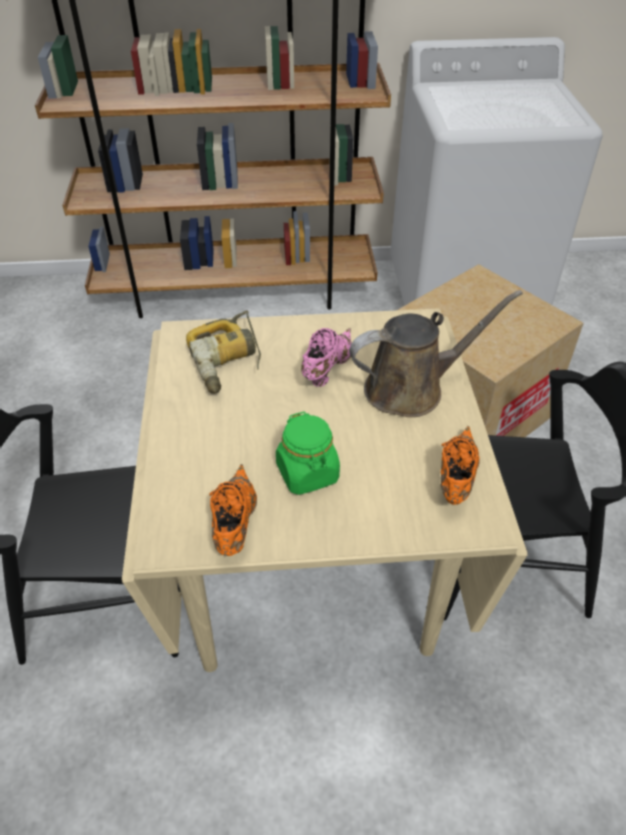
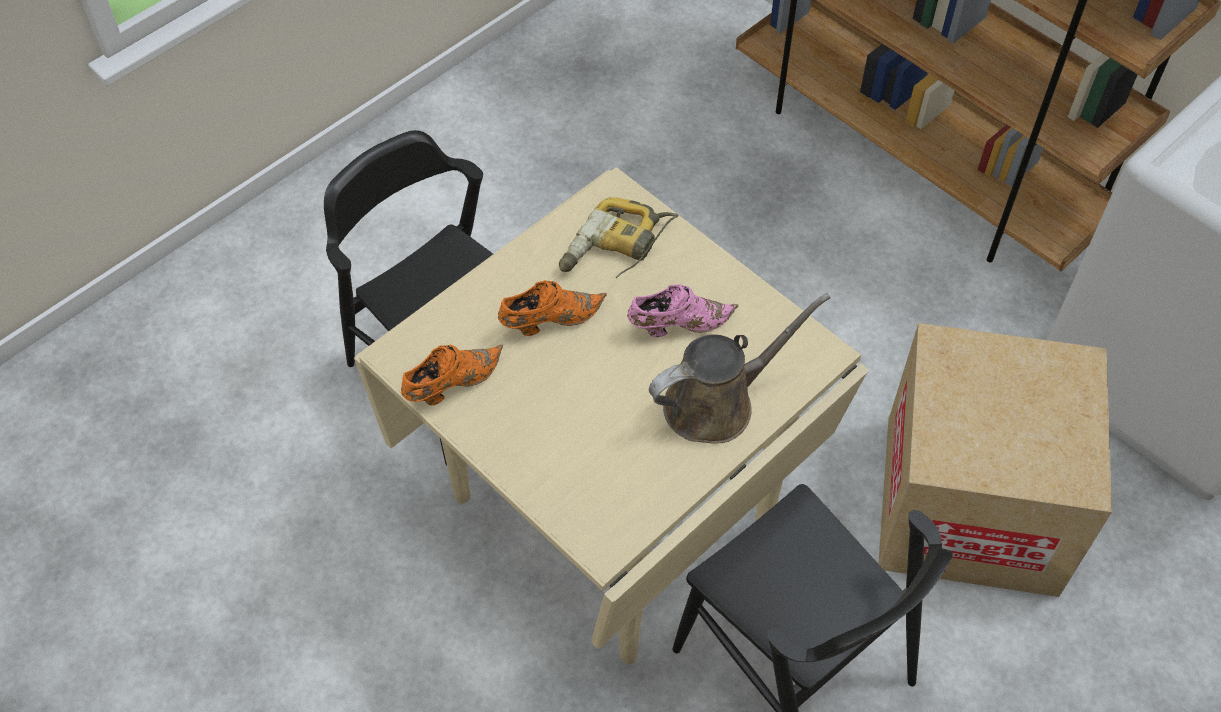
camera: 50 degrees right, 10 degrees up
(308, 473) = (544, 395): green jar -> none
(411, 388) = (717, 403): brown watering can -> brown watering can turned 60 degrees counterclockwise
(456, 480) = (635, 501): orange shoe -> orange shoe (549, 321)

